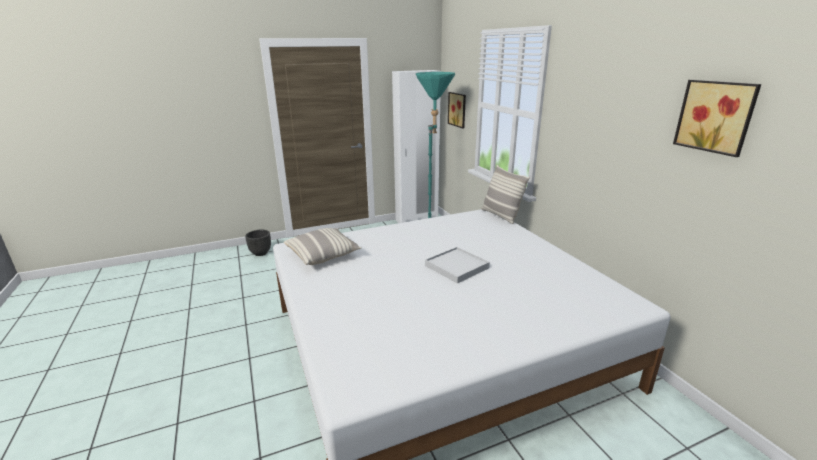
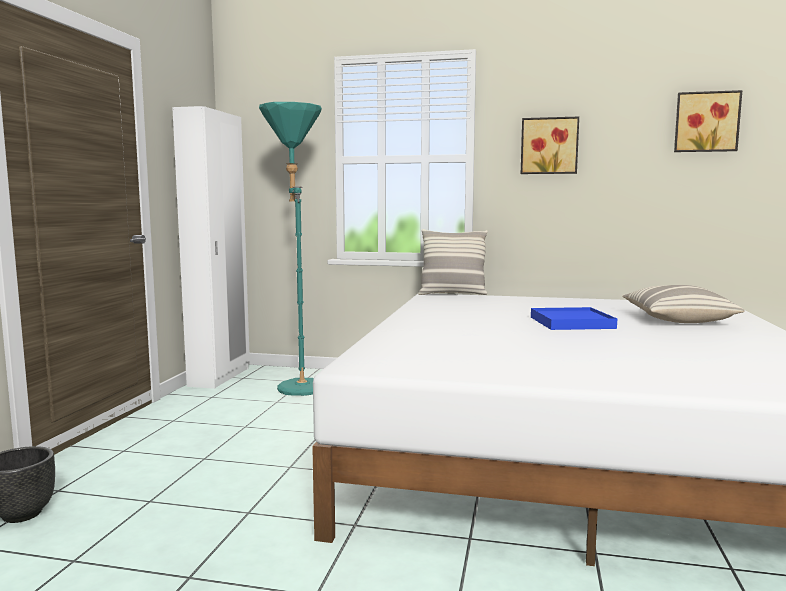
camera: 55 degrees left, 15 degrees down
(323, 255) = (433, 357): pillow -> pillow (677, 319)
(457, 267) = (571, 323): white tray -> blue tray
(458, 109) = (279, 176): picture -> picture (549, 146)

